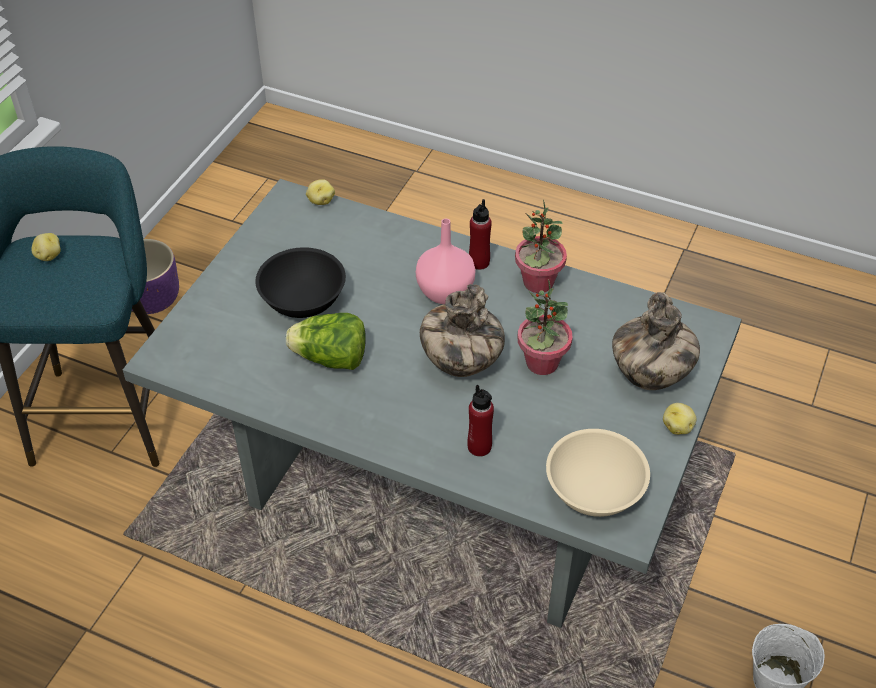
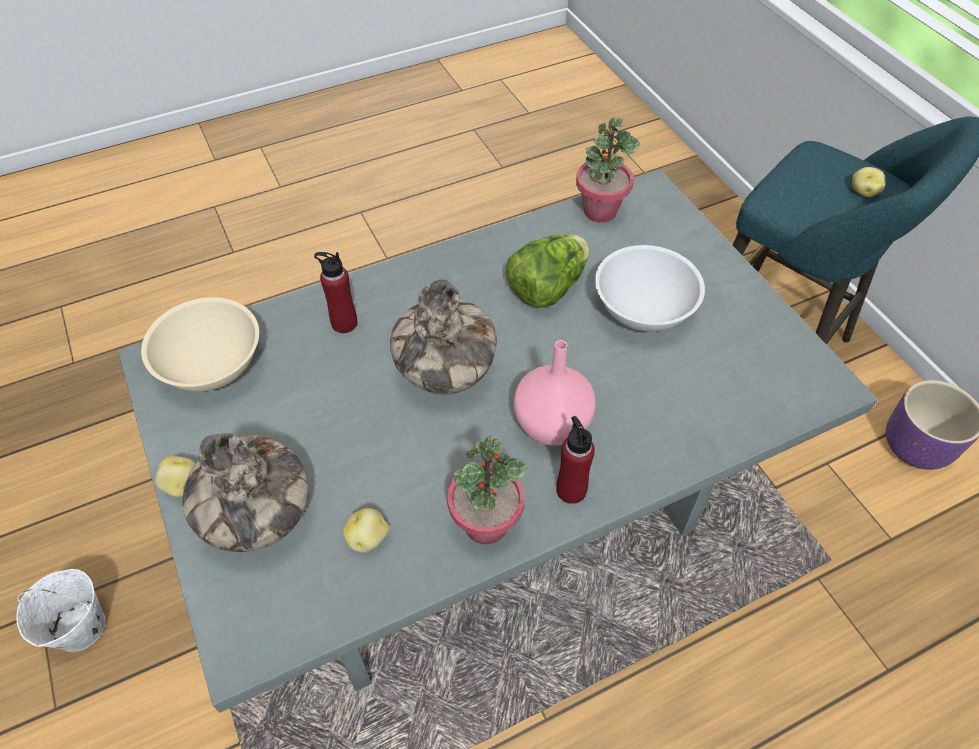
camera: 130 degrees right, 5 degrees up
(303, 301) = (642, 309): black bowl -> white bowl
(320, 201) = (804, 411): potato -> potato (368, 538)
(541, 363) = (377, 436): potted plant -> potted plant (600, 211)

